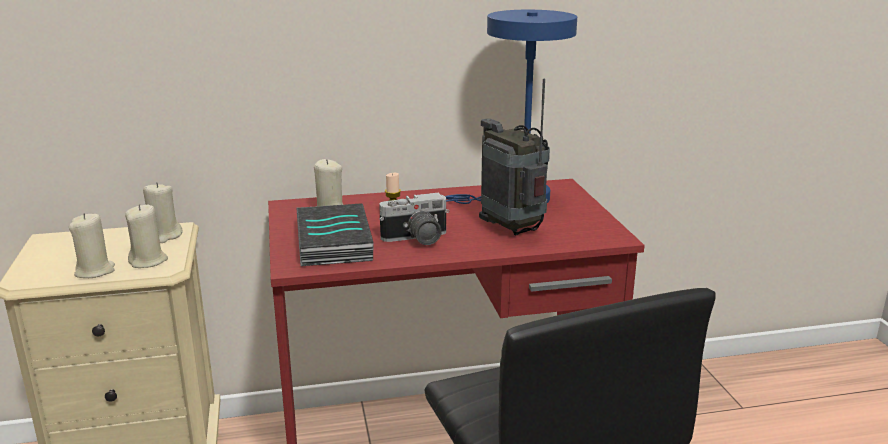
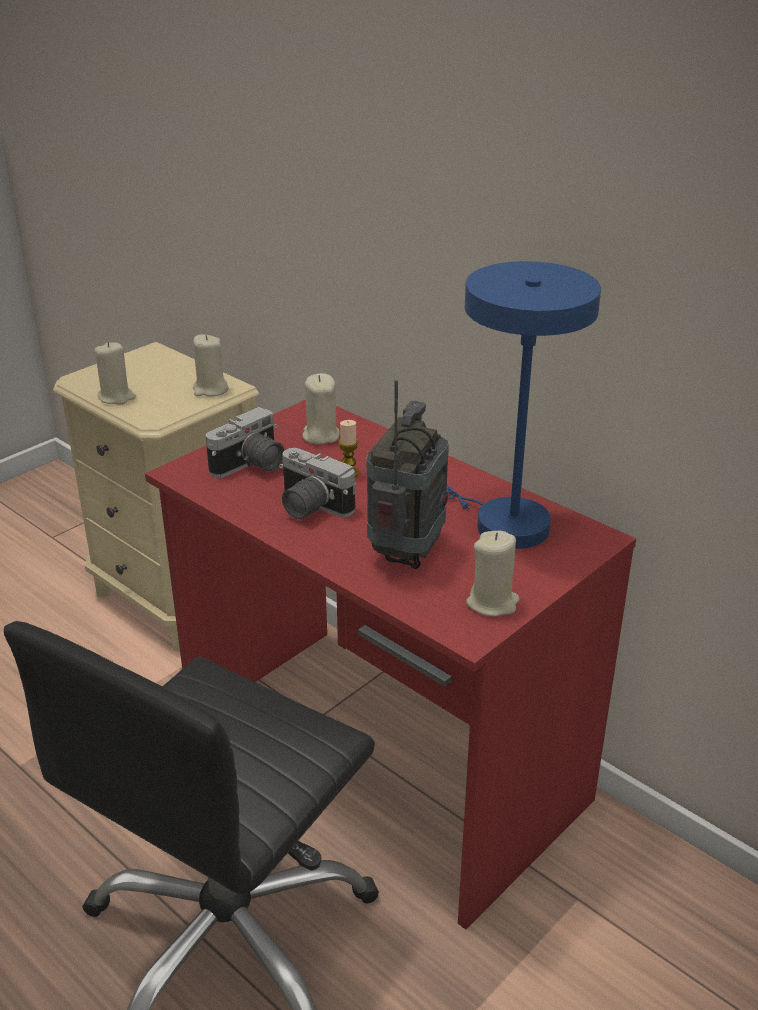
camera: 55 degrees right, 10 degrees up
(148, 261) = (156, 408): beige candle -> beige candle (492, 603)
(331, 242) = (251, 466): book -> camera

